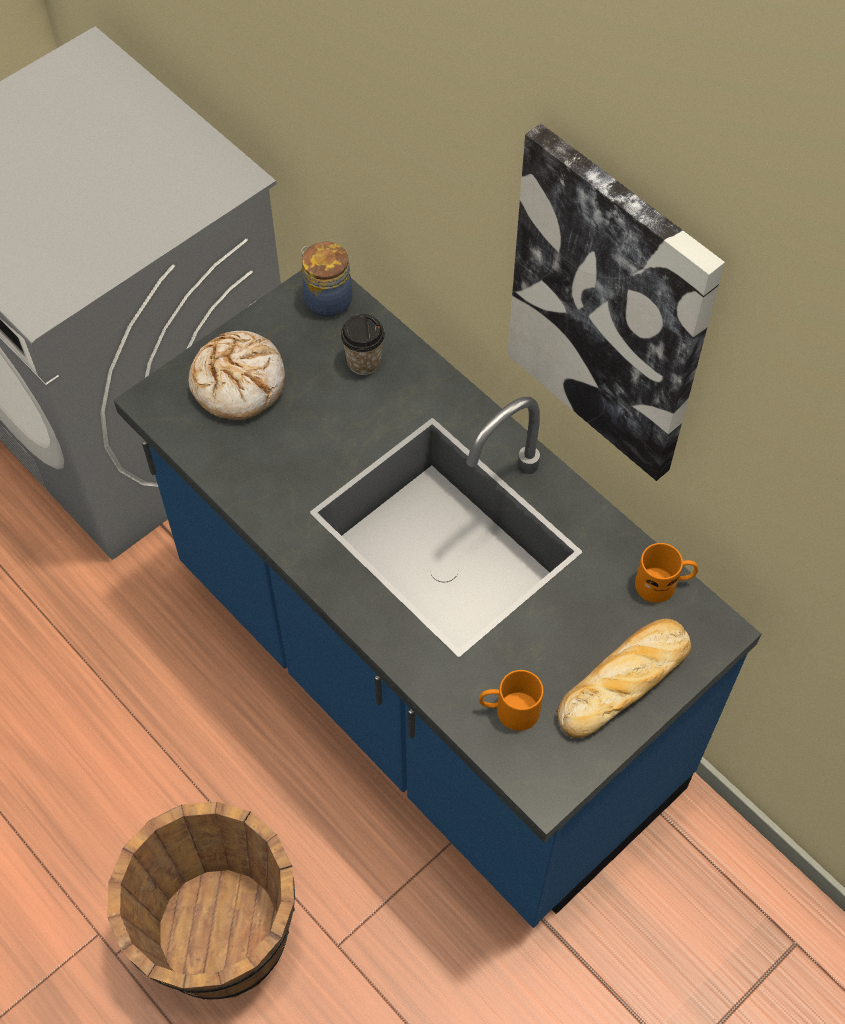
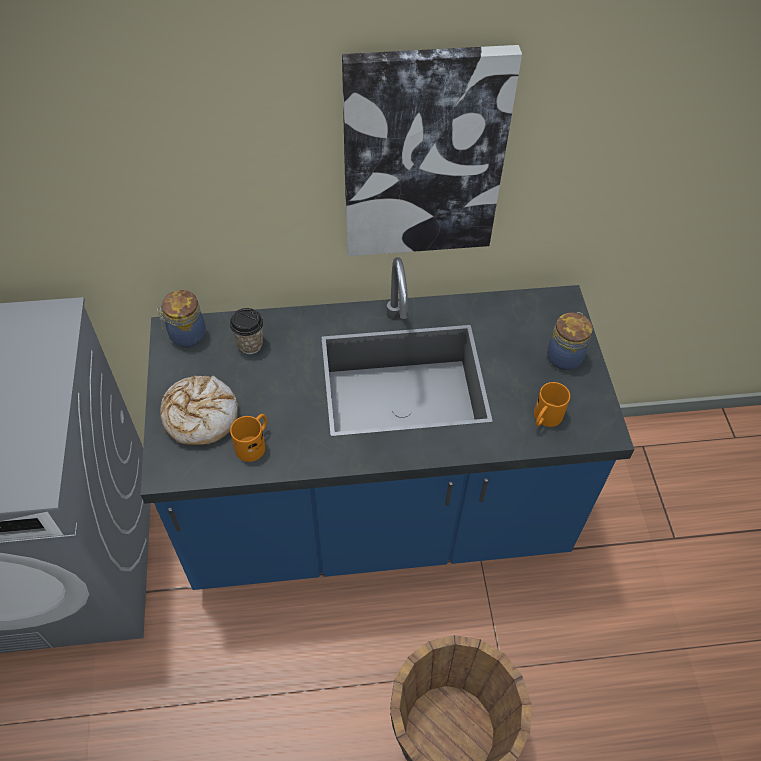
camera: 55 degrees left, 5 degrees down
(625, 680) = (565, 356): bread -> jar
(664, 583) = (518, 304): orange mug -> orange mug (254, 443)

